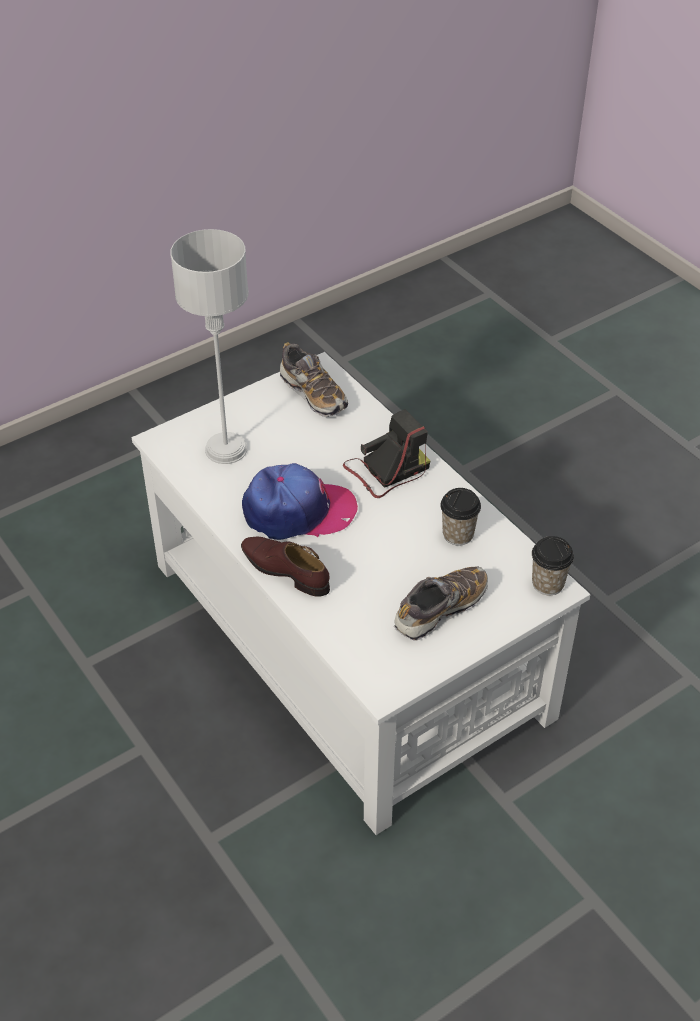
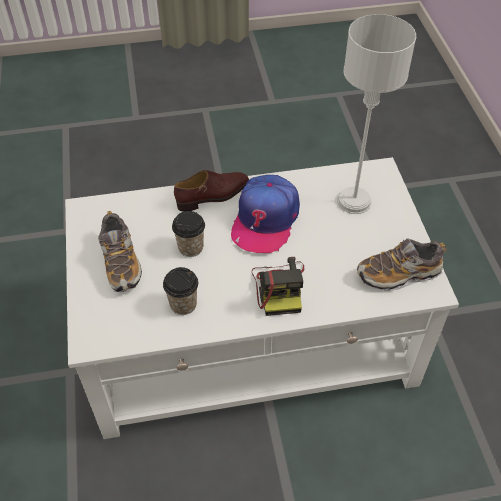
camera: 115 degrees right, 5 degrees up
(547, 584) = (97, 339): cup -> cup (190, 247)

